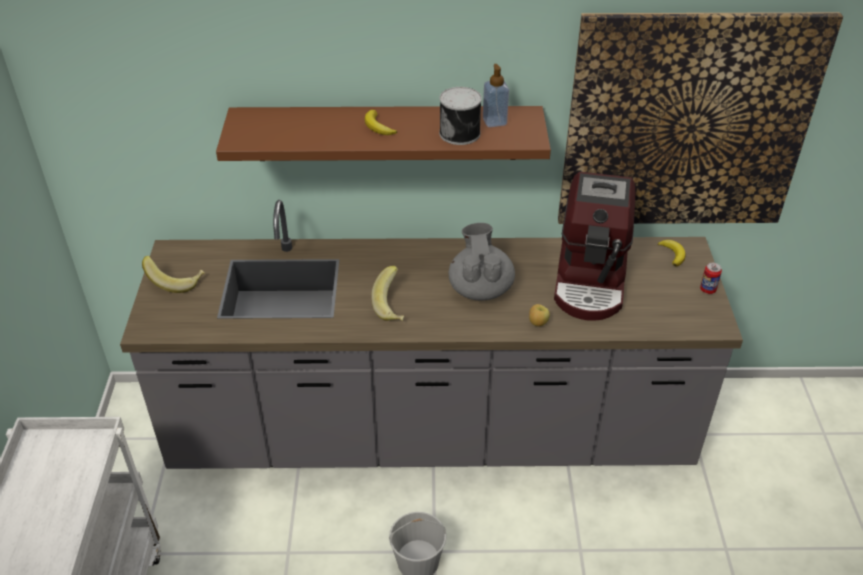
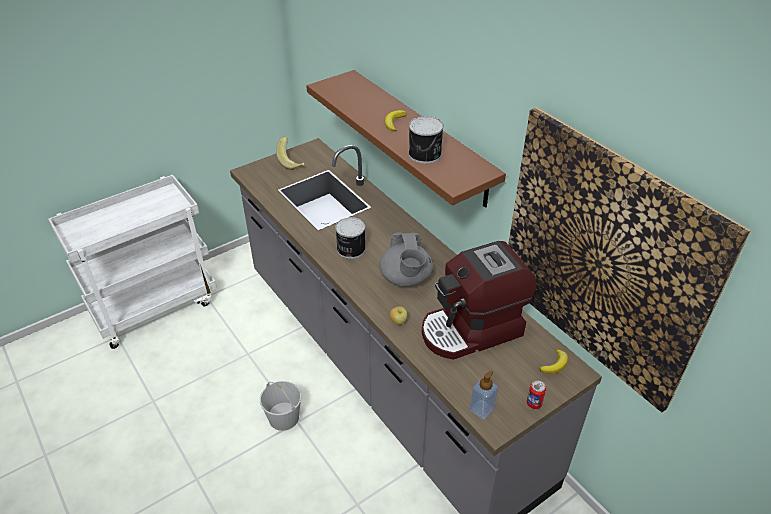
camera: 55 degrees right, 0 degrees up
(393, 306) = (350, 249): banana -> can
(480, 288) = (406, 278): grey teapot -> grey teapot turned 120 degrees clockwise
(494, 121) = (457, 161): soap dispenser -> soap dispenser (481, 409)

